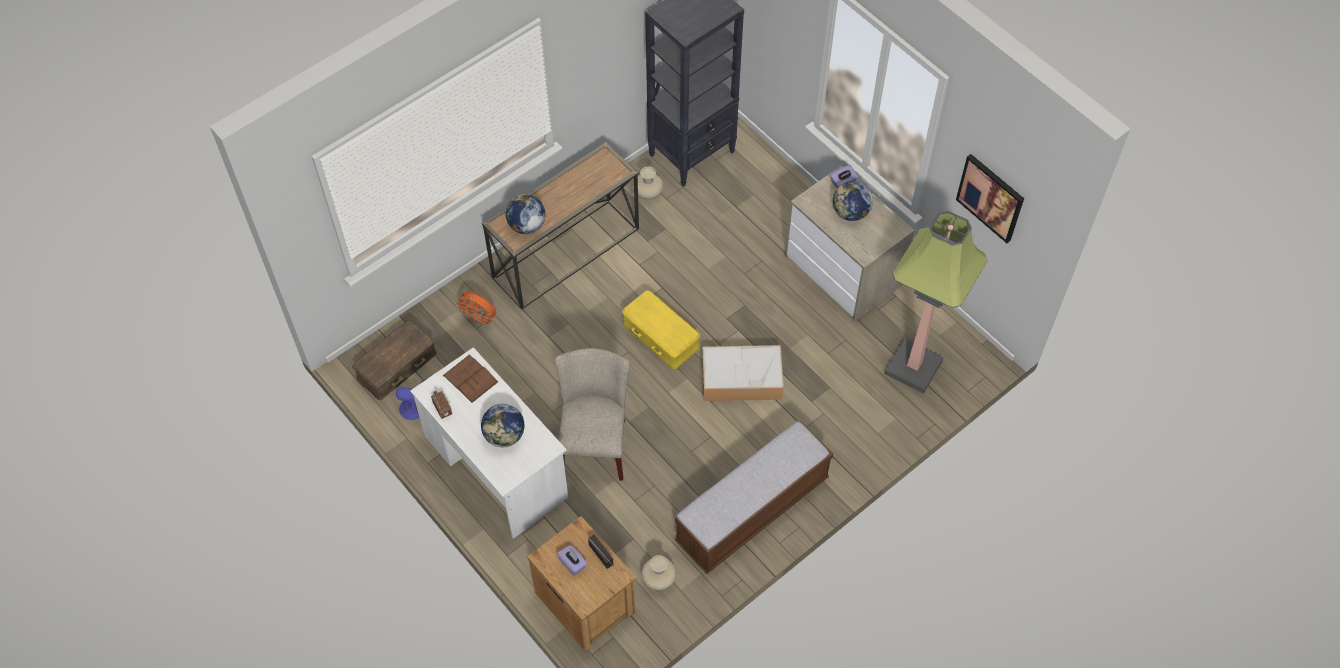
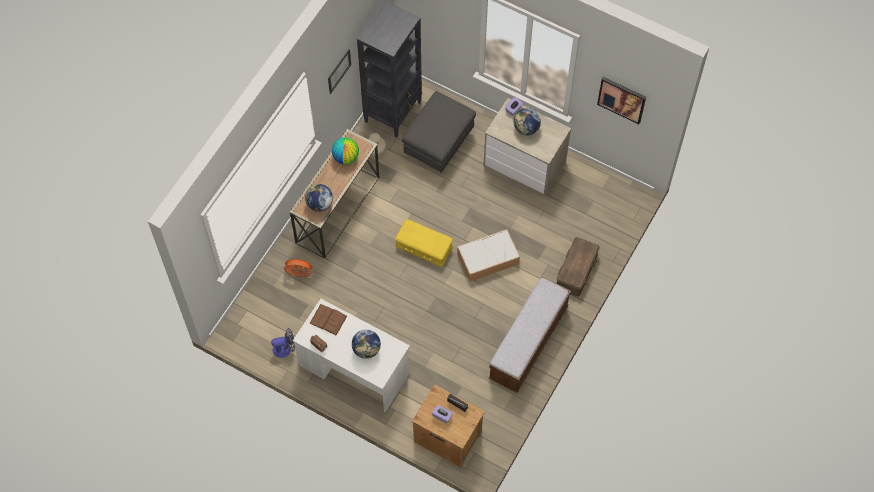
camera: 20 degrees left, 5 degrees up
(396, 365) = (257, 324): brown storage box -> brown storage box (576, 270)
(588, 177) = (346, 157): none -> globe
(595, 442) = (411, 332): beige chair -> none
(609, 50) = (339, 71): none -> picture
(658, 580) = (487, 407): beige vase -> none
(735, 211) = (438, 144): none -> grey ottoman
(914, 367) = (594, 215): floor lamp -> none

